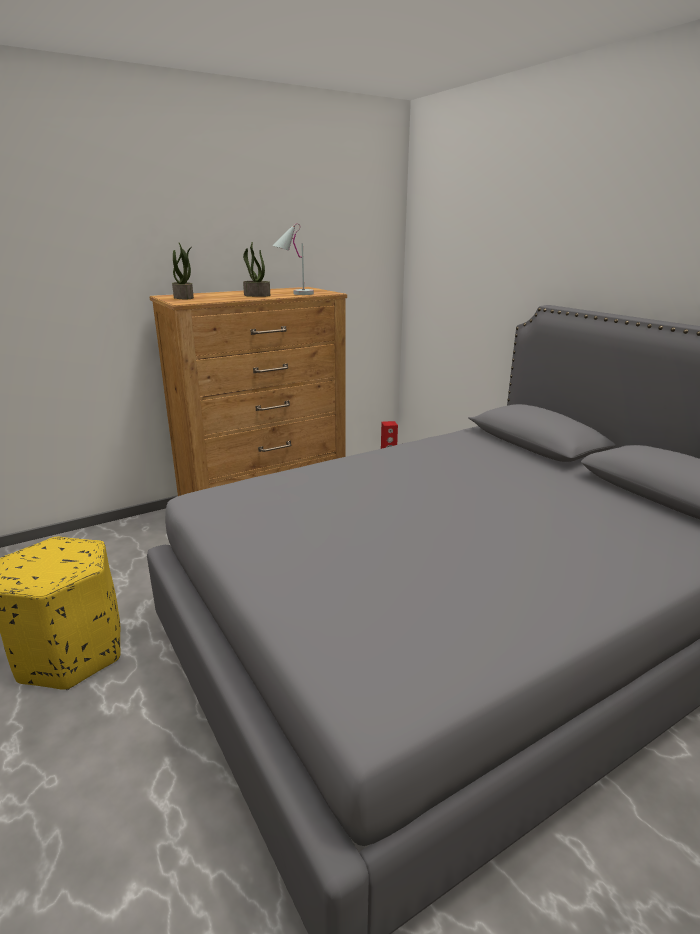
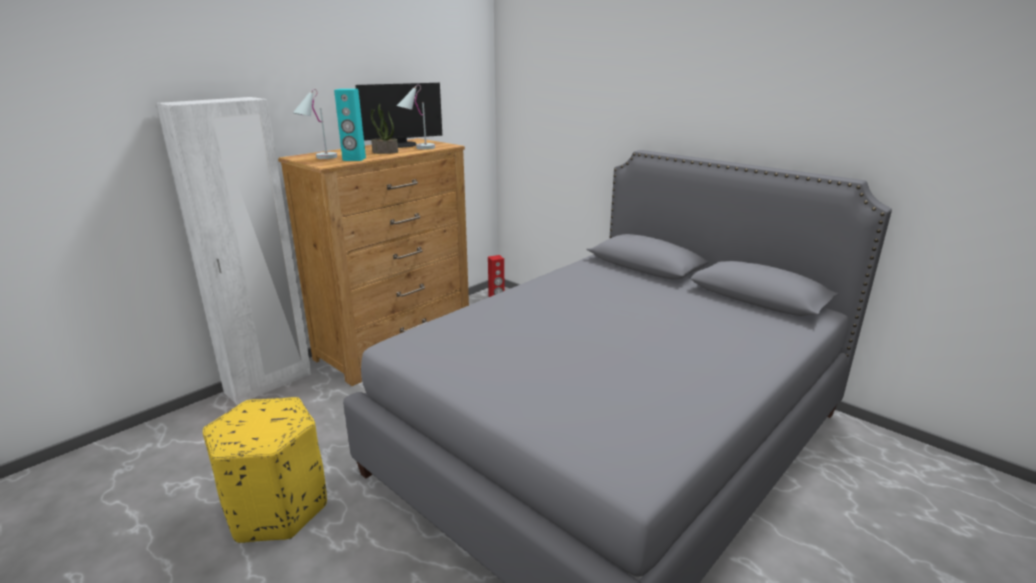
camera: 15 degrees left, 0 degrees up
(128, 525) = (269, 383): none -> white wardrobe
(184, 297) = (318, 158): potted plant -> white table lamp
(217, 299) = (354, 159): none -> turquoise speaker
(282, 291) = (402, 145): none -> monitor

